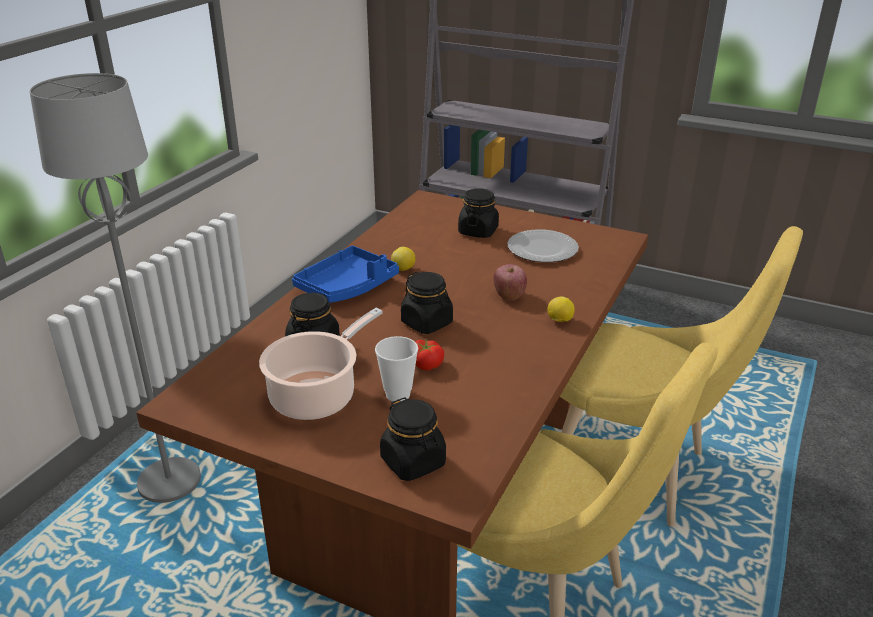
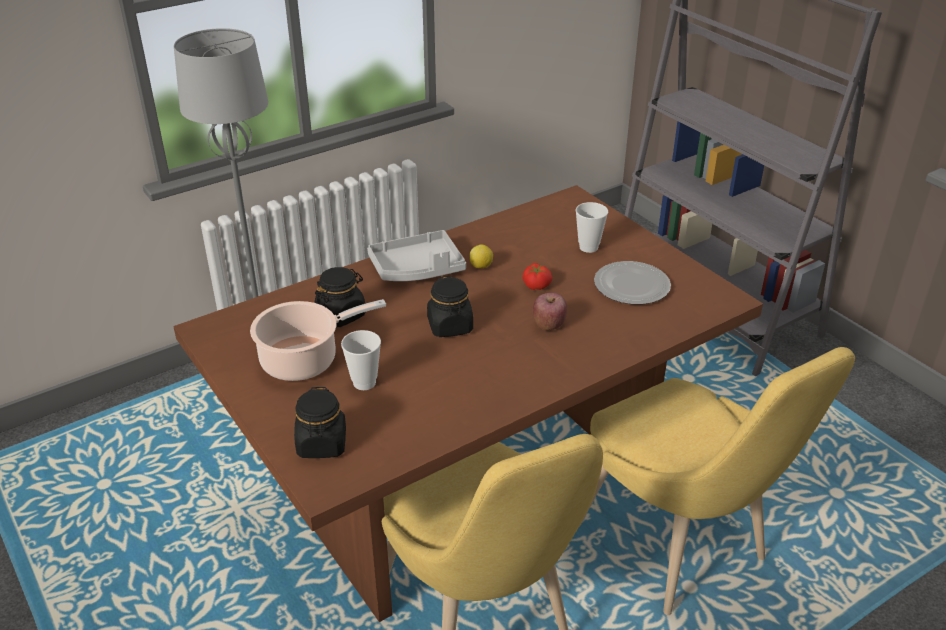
camera: 30 degrees right, 5 degrees up
(347, 287) = (417, 269): blue tray -> grey tray
(427, 364) = (413, 364): tomato -> tomato (537, 285)
(478, 231) = (588, 247): black jar -> cup
(559, 321) = (569, 365): lemon -> none

